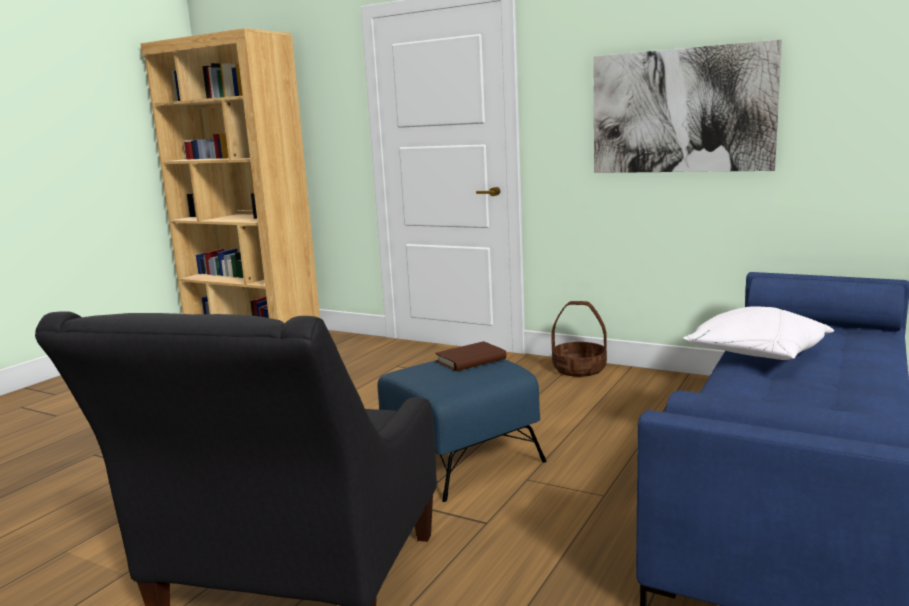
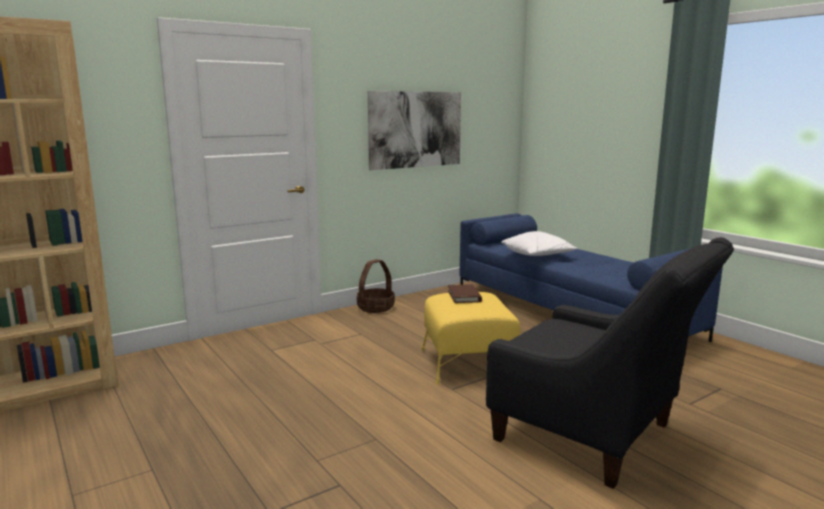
camera: 65 degrees left, 0 degrees up
(459, 458) = (468, 364): blue ottoman -> yellow ottoman

